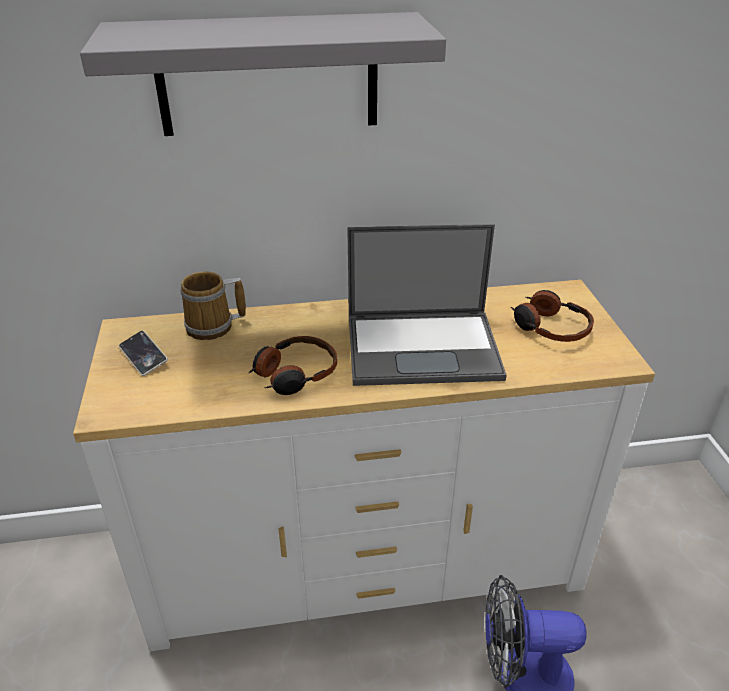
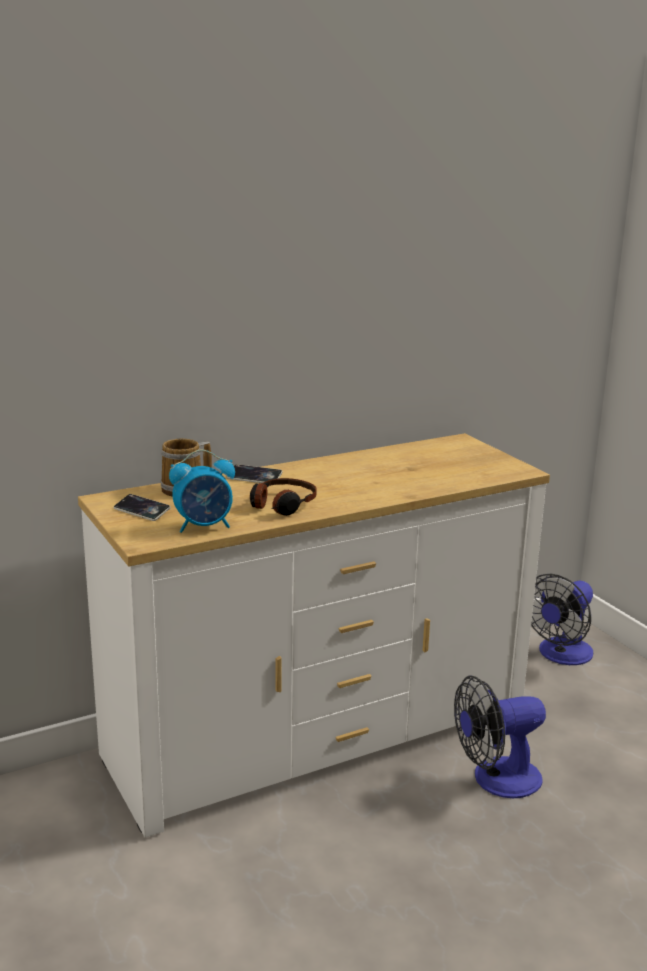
camera: 20 degrees left, 15 degrees down
(187, 396) = (204, 526): none -> alarm clock
(268, 75) = (229, 271): grey shelf -> none
(296, 320) = (254, 478): none -> phone
(424, 347) = (372, 480): laptop -> none
(550, 327) = (460, 460): headphones -> none
(660, 513) = (561, 655): none -> fan

